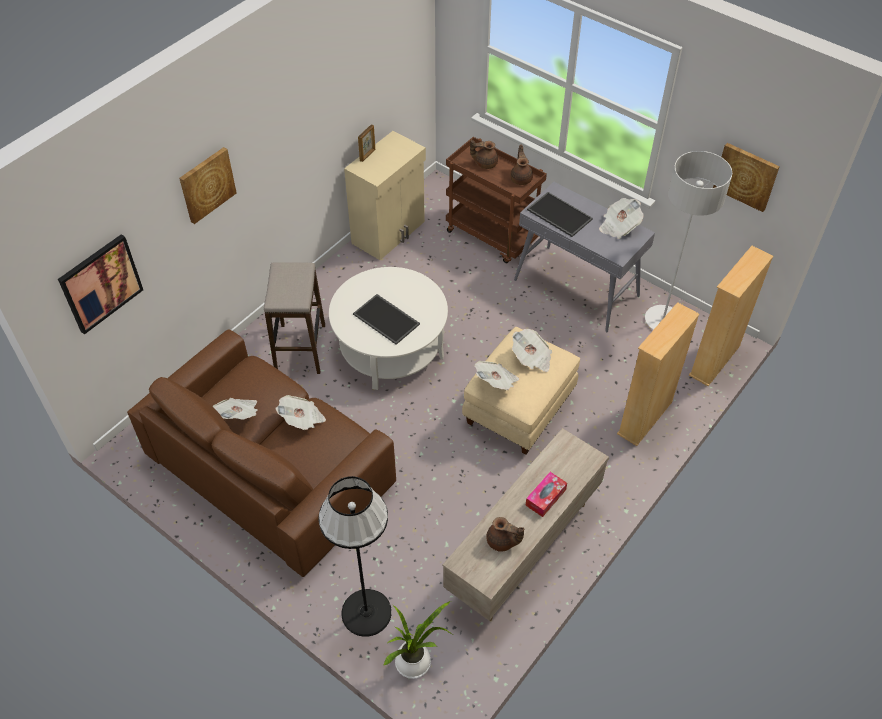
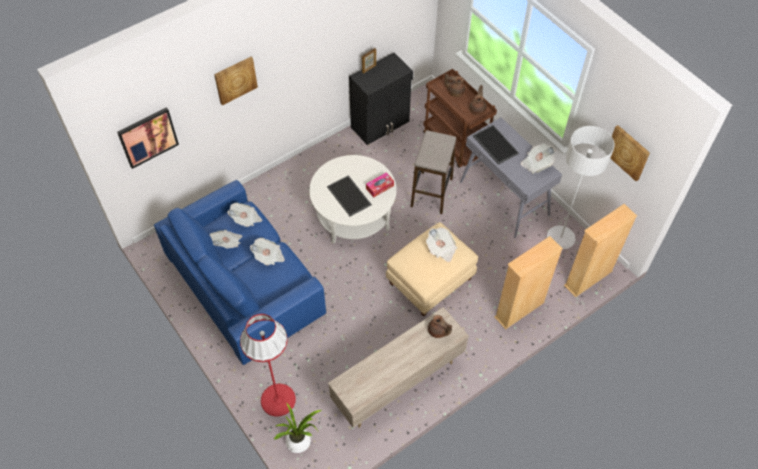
camera: 15 degrees right, 5 degrees up
(271, 468) = (245, 283): brown sofa -> blue sofa
(300, 349) = (290, 200): stool -> stool (431, 193)
(366, 612) = (278, 400): black floor lamp -> red floor lamp
(389, 232) = (381, 124): beige cabinet -> black cabinet
(496, 382) = (410, 261): newspaper -> newspaper (246, 219)
(502, 541) = (373, 377): brown teapot -> brown teapot (438, 331)
(545, 497) = (413, 354): tissue box -> tissue box (380, 187)

